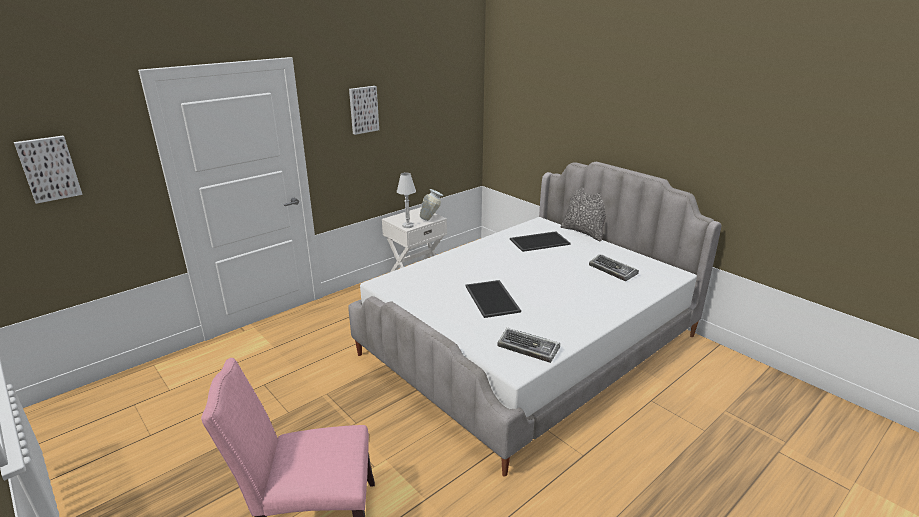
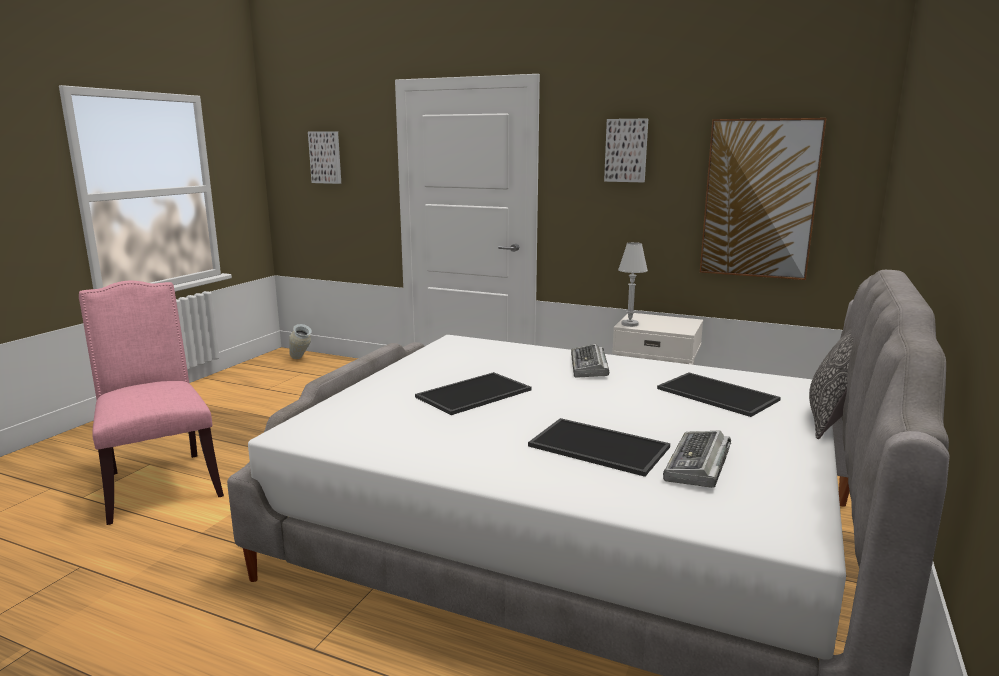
camera: 65 degrees right, 10 degrees down
(432, 219) = (673, 330): vase -> vase (301, 360)
(436, 127) = (759, 199): none -> picture
(529, 348) = (350, 434): keyboard -> keyboard (589, 367)
(584, 285) = (596, 447): none -> tray

